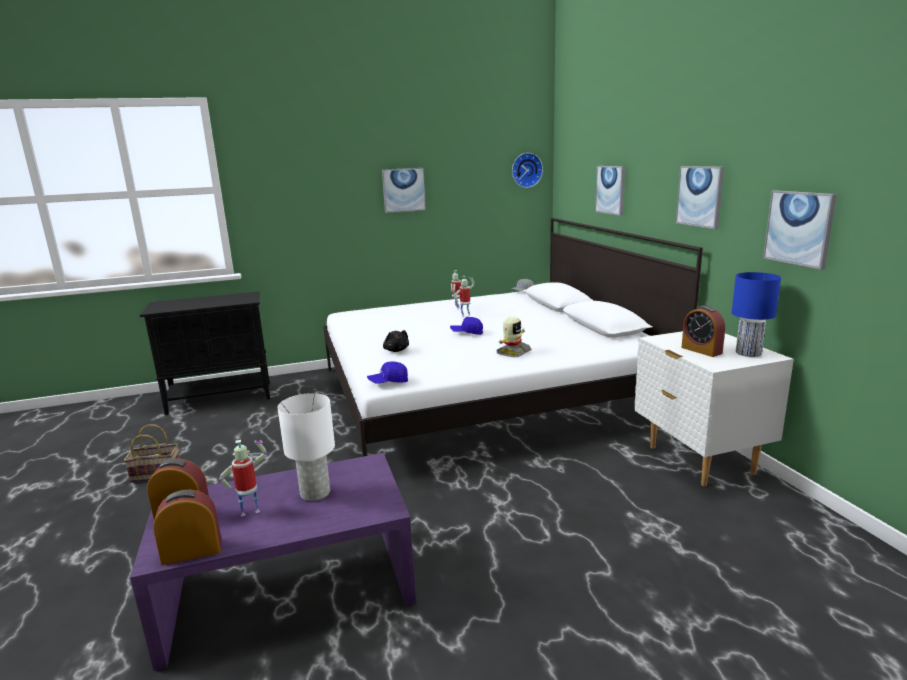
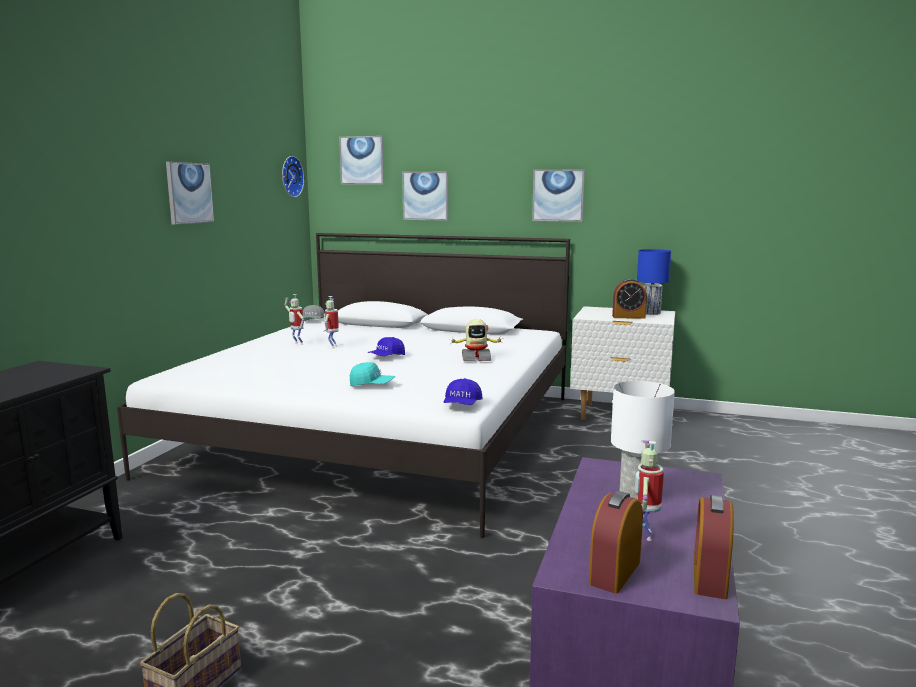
camera: 55 degrees left, 5 degrees down
(396, 350) = (372, 385): black plush toy -> turquoise cap
(513, 352) = (476, 359): toy robot -> toy robot turned 105 degrees clockwise
(799, 228) = (666, 213): picture -> picture (362, 160)

